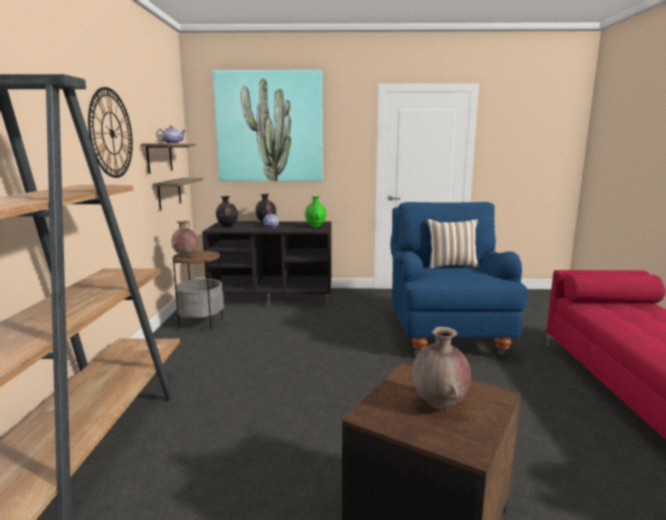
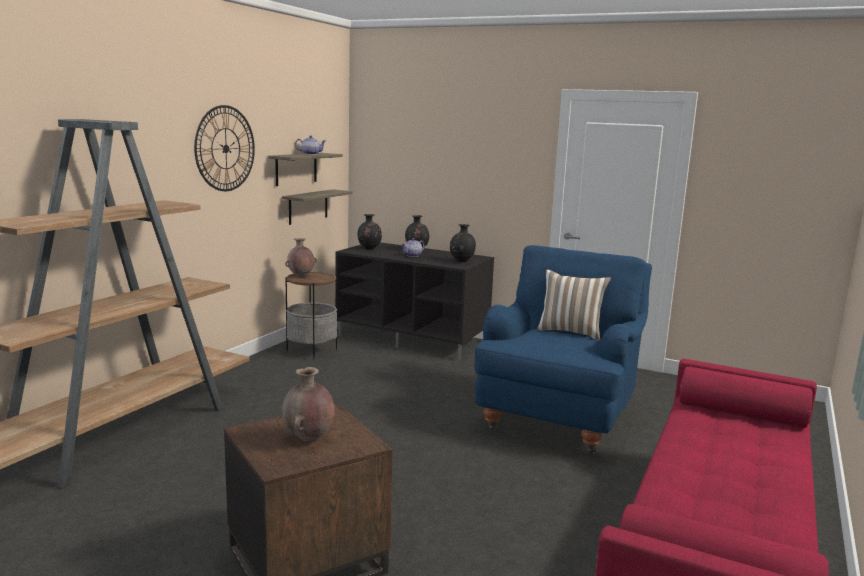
camera: 25 degrees right, 0 degrees up
(269, 127) = (433, 137): picture -> none
(315, 226) = (461, 261): green vase -> black vase

